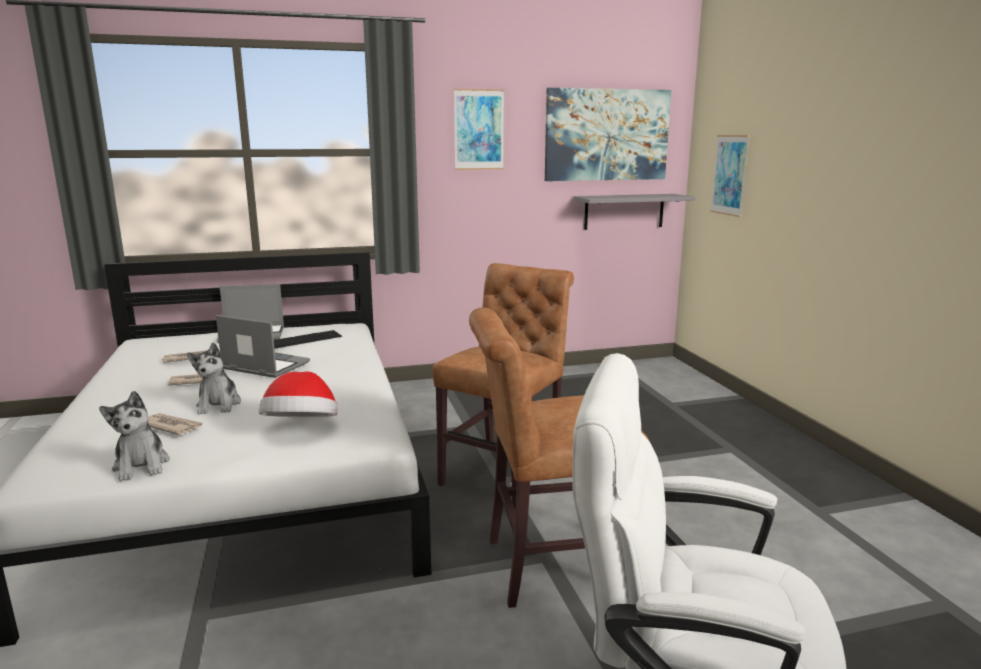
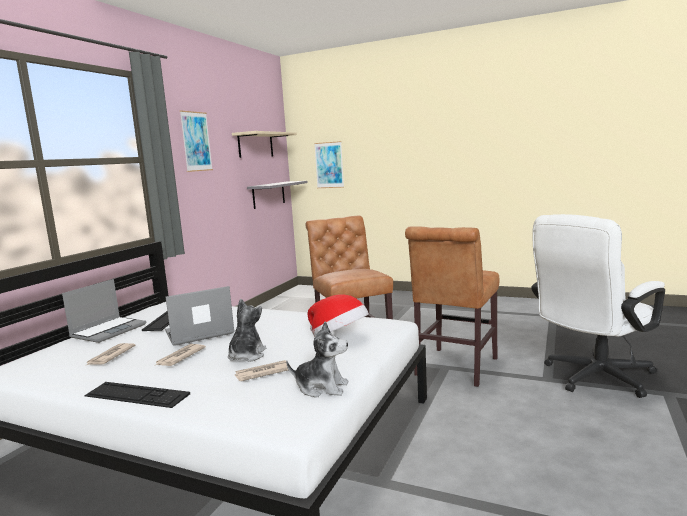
camera: 50 degrees left, 5 degrees down
(102, 398) = (137, 395): none -> keyboard
(219, 404) = (246, 355): plush toy -> plush toy turned 105 degrees counterclockwise
(607, 135) = (255, 145): picture -> beige shelf

